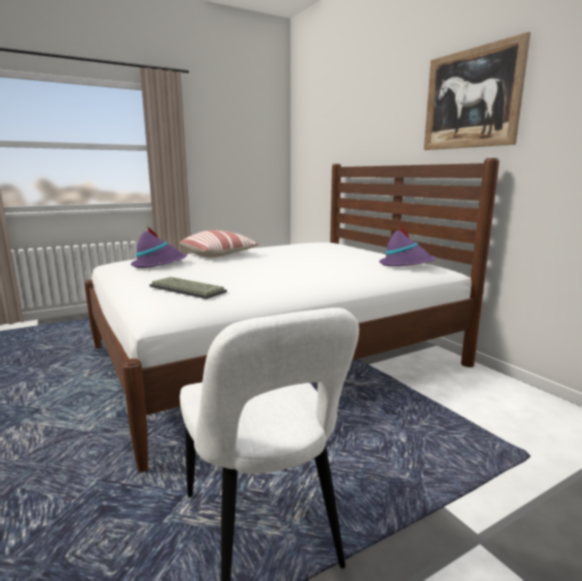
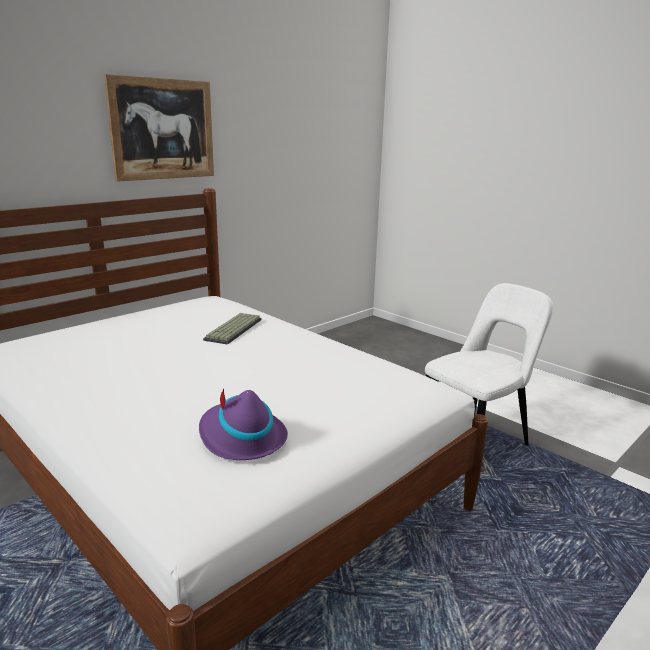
camera: 105 degrees left, 5 degrees up
(185, 289) = (371, 384): keyboard -> keyboard (234, 330)
(219, 255) = (151, 403): pillow -> none
(406, 264) = (211, 304): purple hat -> none

